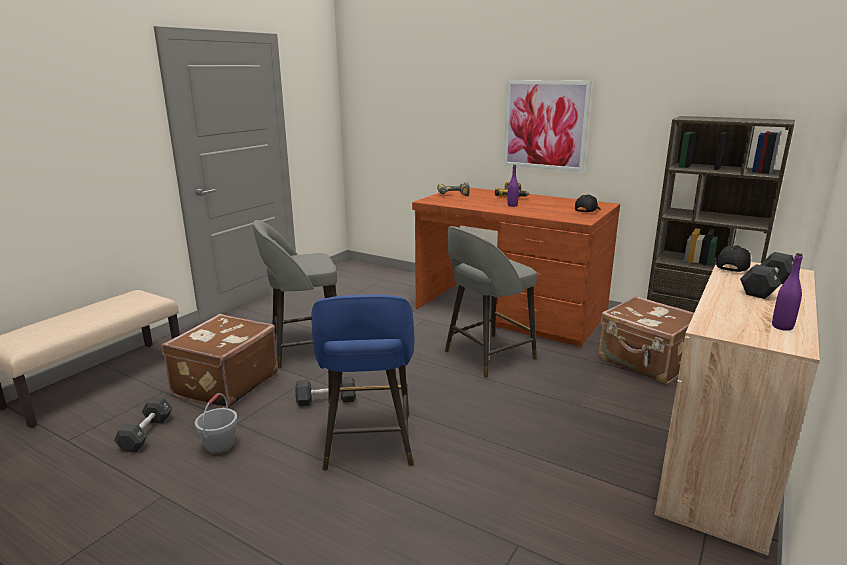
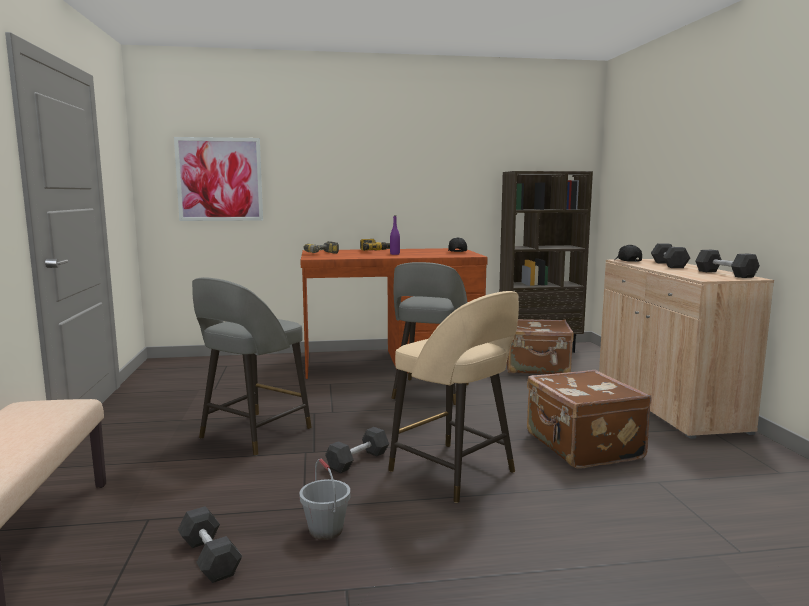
camera: 40 degrees left, 10 degrees down
(224, 384) = (218, 486): brown suitcase -> brown suitcase (582, 447)
(368, 443) = (454, 473): blue stool -> beige stool
(545, 125) = (388, 184): picture -> picture (219, 179)
(782, 327) = (725, 274): purple bottle -> black dumbbell

